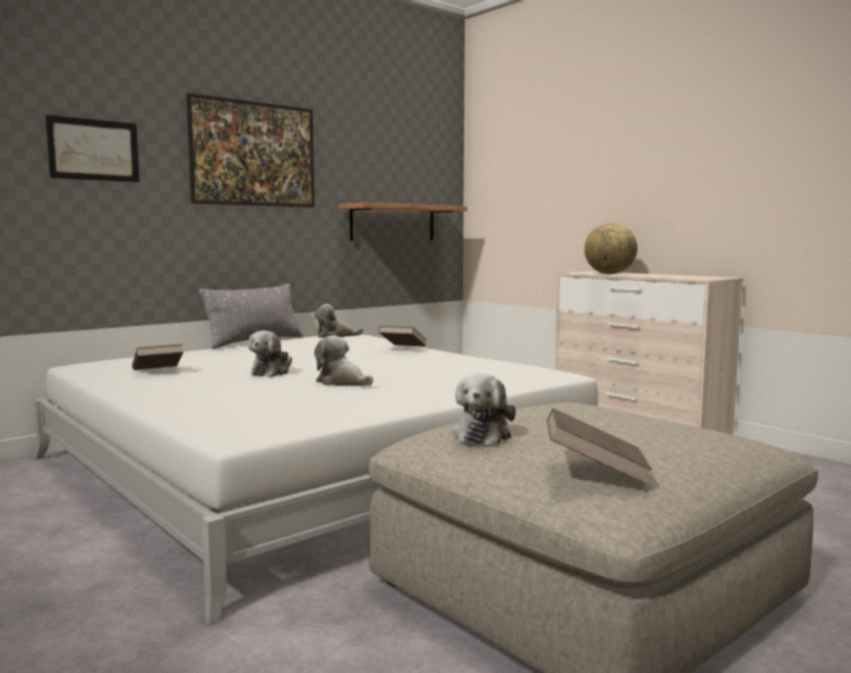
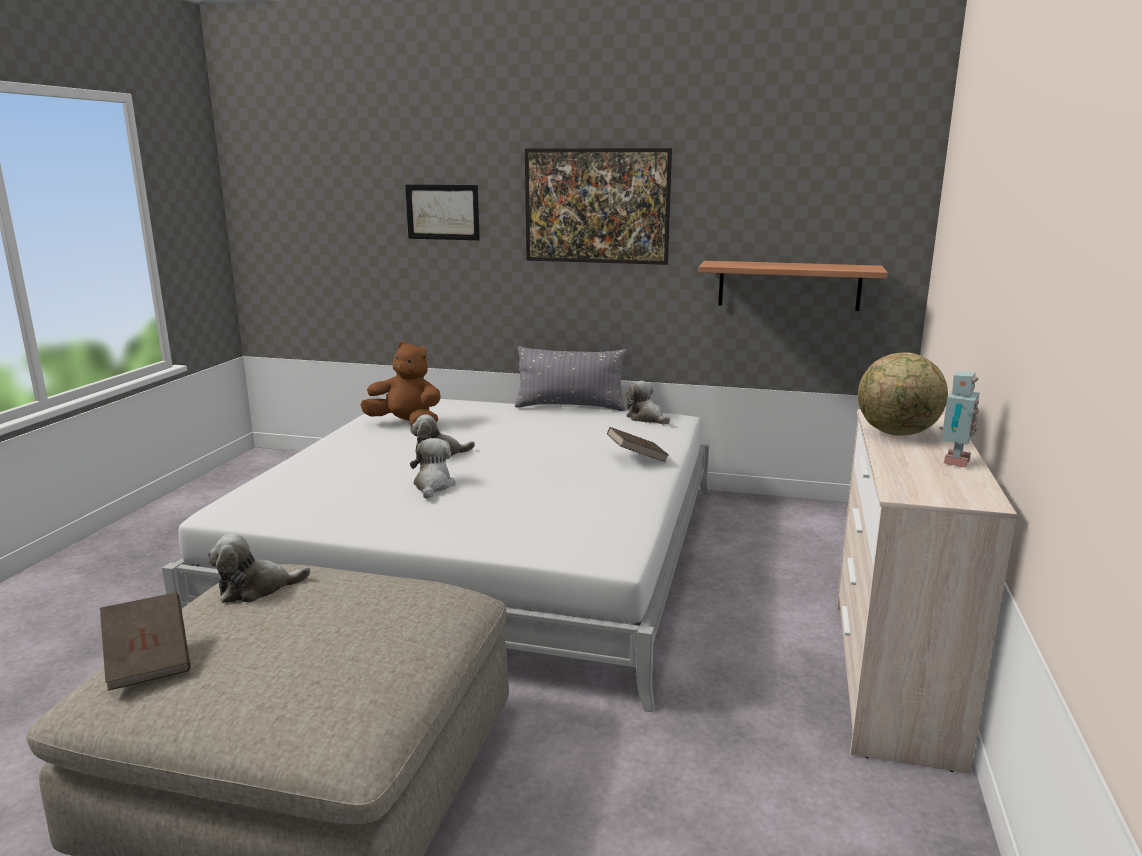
camera: 55 degrees right, 10 degrees up
(157, 372) = (406, 425): brown book -> brown plush toy
(664, 275) = (953, 462): none -> toy robot

